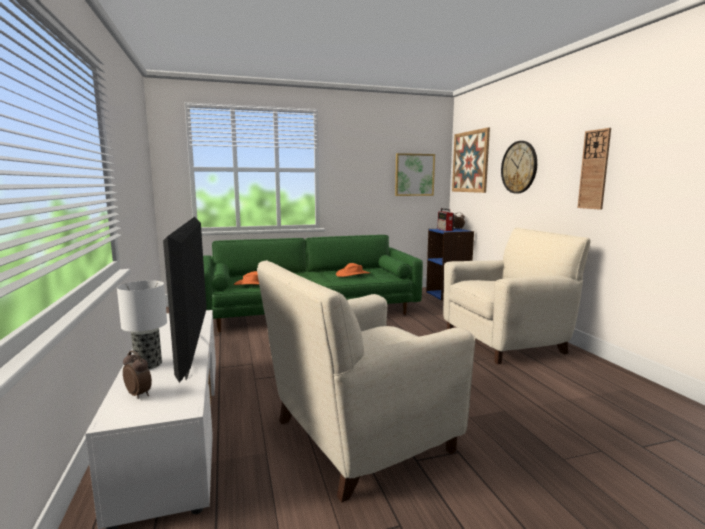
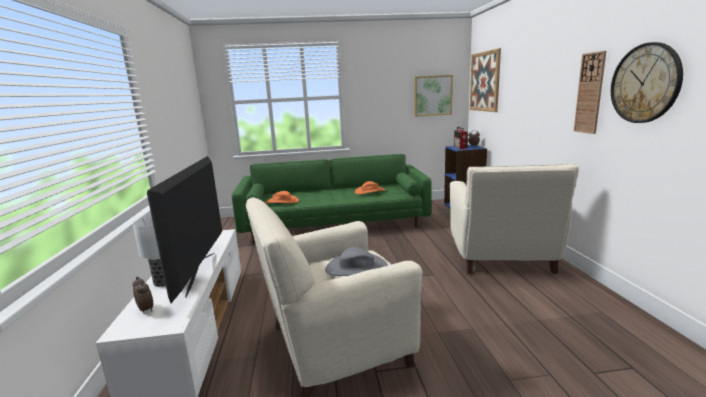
camera: 10 degrees right, 5 degrees up
(389, 342) = (356, 268): none -> grey hat
(506, 342) = (501, 258): beige armchair -> beige armchair turned 105 degrees clockwise
(519, 167) = (525, 88): wall clock -> wall clock (645, 83)

